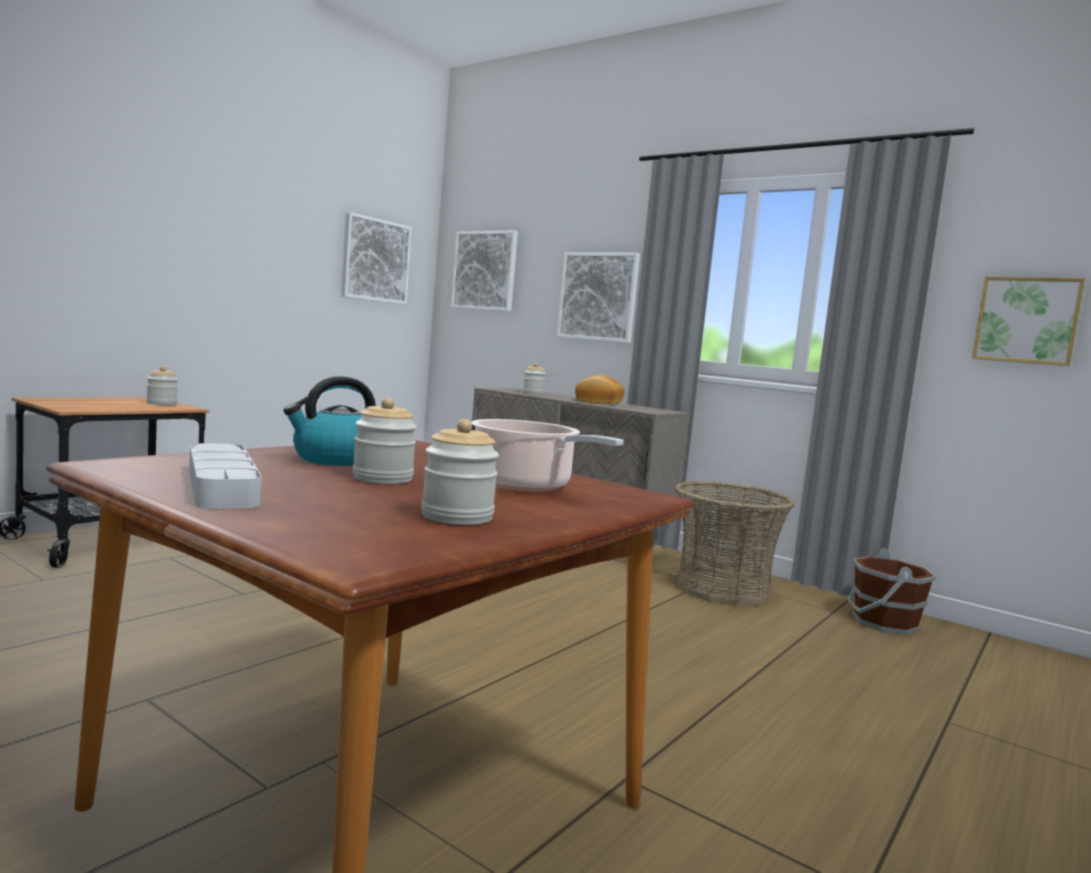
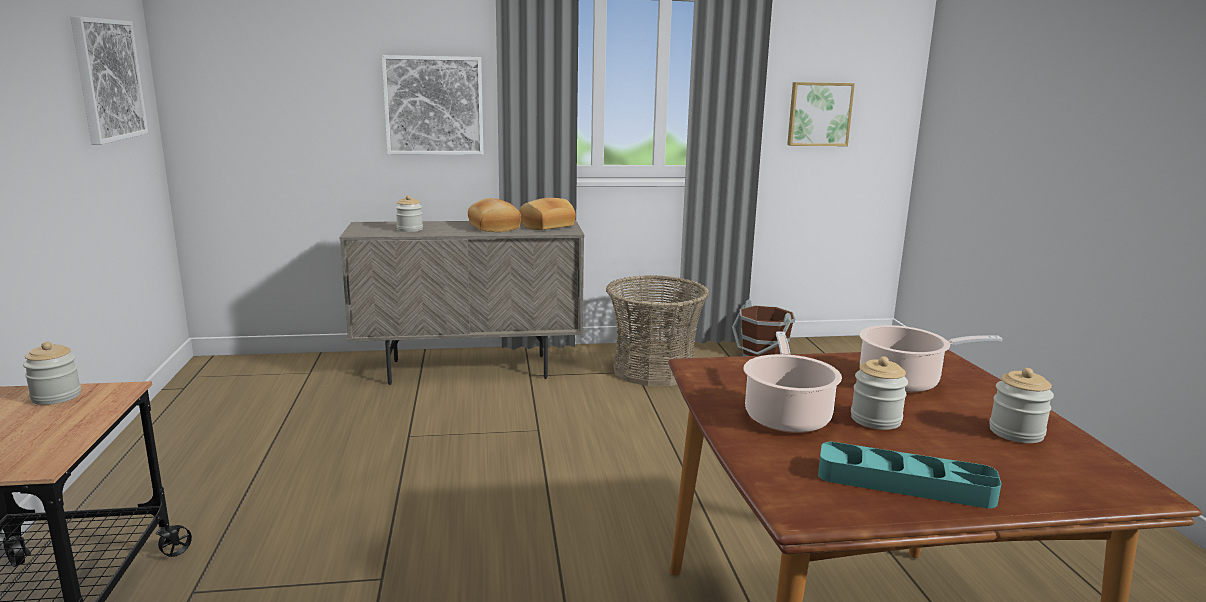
camera: 45 degrees left, 10 degrees up
(221, 485) = (904, 483): grey tray -> turquoise tray
(336, 460) = (786, 415): kettle -> cooking pot
(485, 271) = (251, 76): picture -> none
(645, 408) = (546, 226): none -> bread

